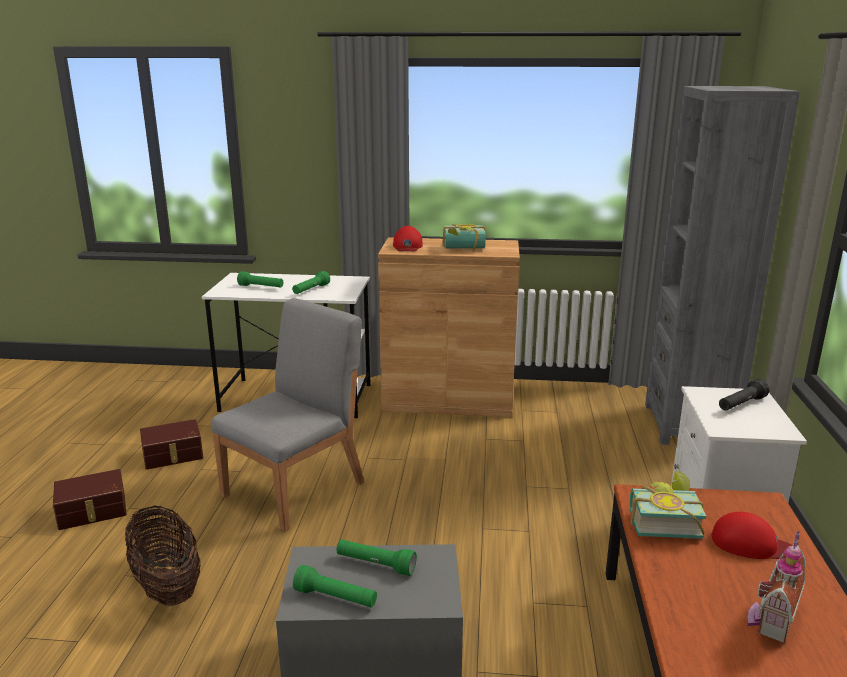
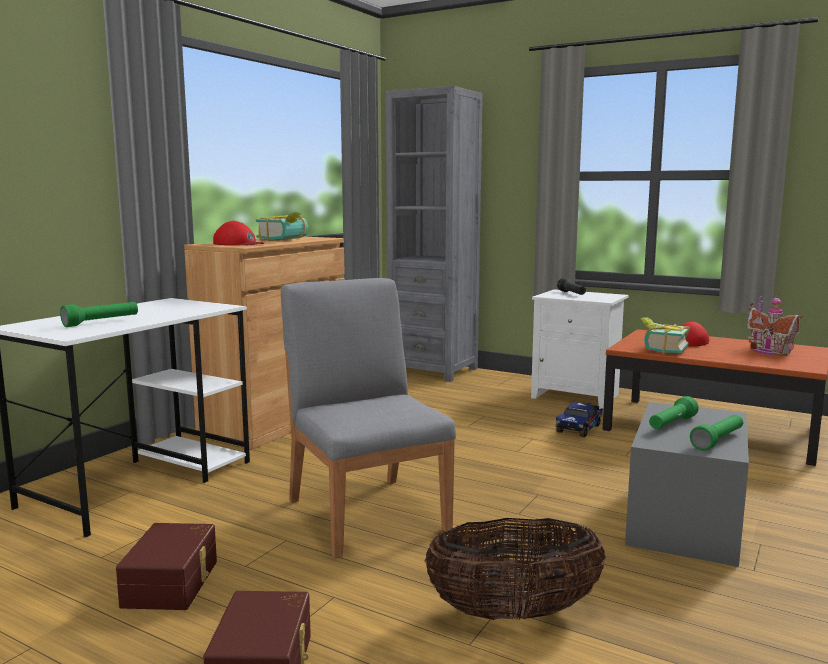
camera: 65 degrees left, 10 degrees down
(311, 290) = (168, 311): green flashlight -> none
(594, 556) = (580, 428): none -> toy truck

